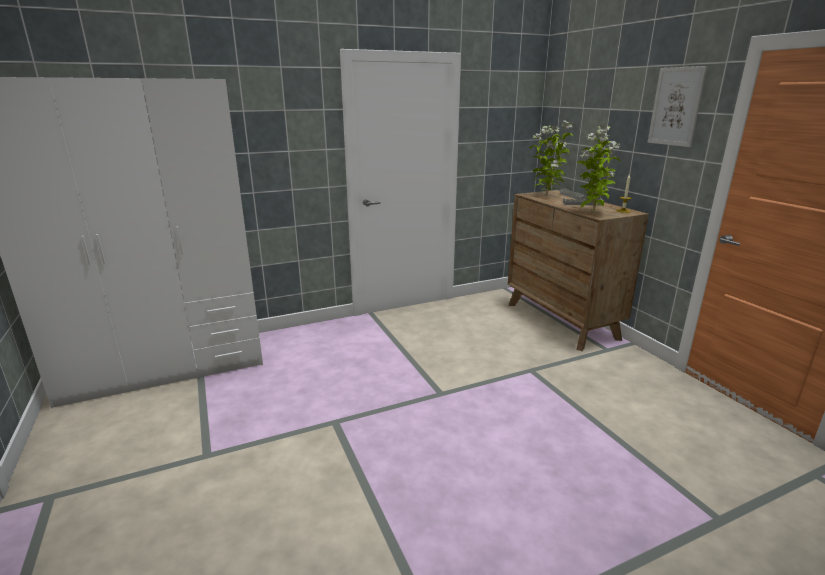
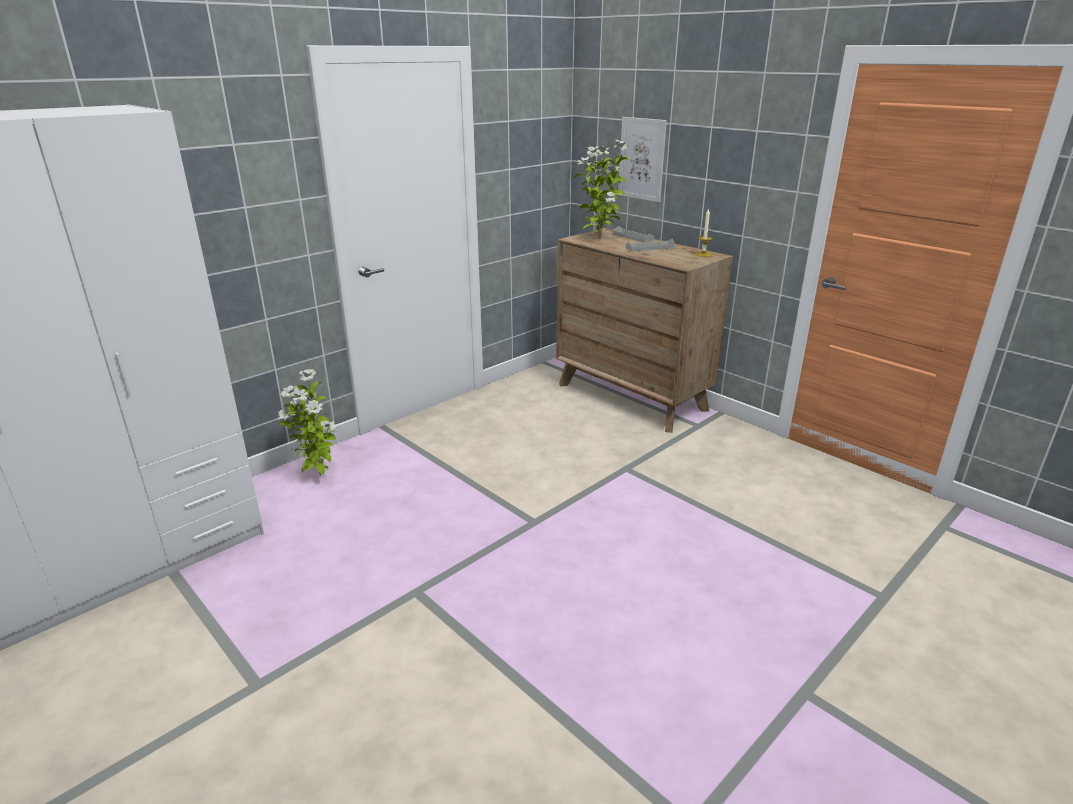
camera: 20 degrees left, 5 degrees up
(592, 212) = (671, 260): potted plant -> potted plant (318, 476)
(676, 106) = (759, 125): picture -> picture (642, 159)

